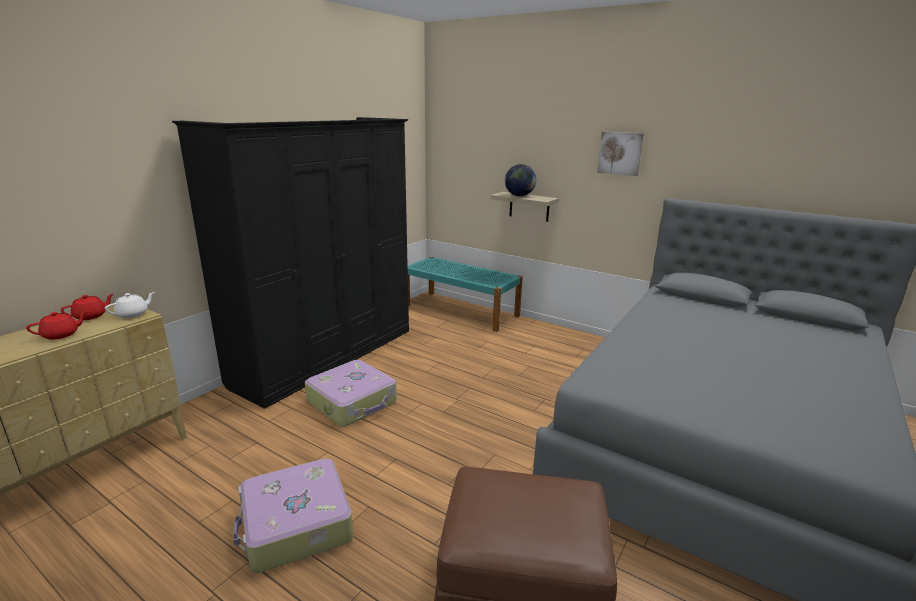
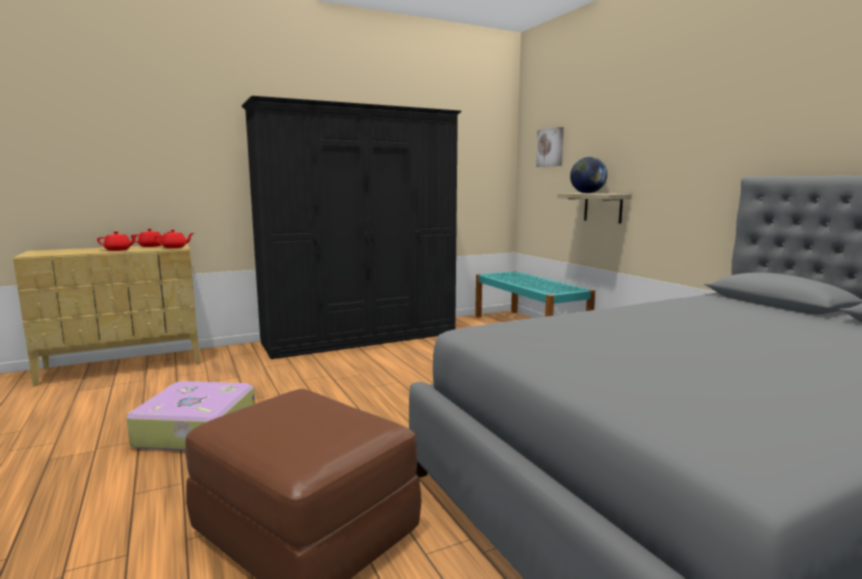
camera: 30 degrees right, 10 degrees down
(133, 314) = (175, 247): white teapot -> red teapot
(353, 402) = (341, 369): suitcase -> none
(620, 153) = (696, 130): picture -> picture (550, 147)

